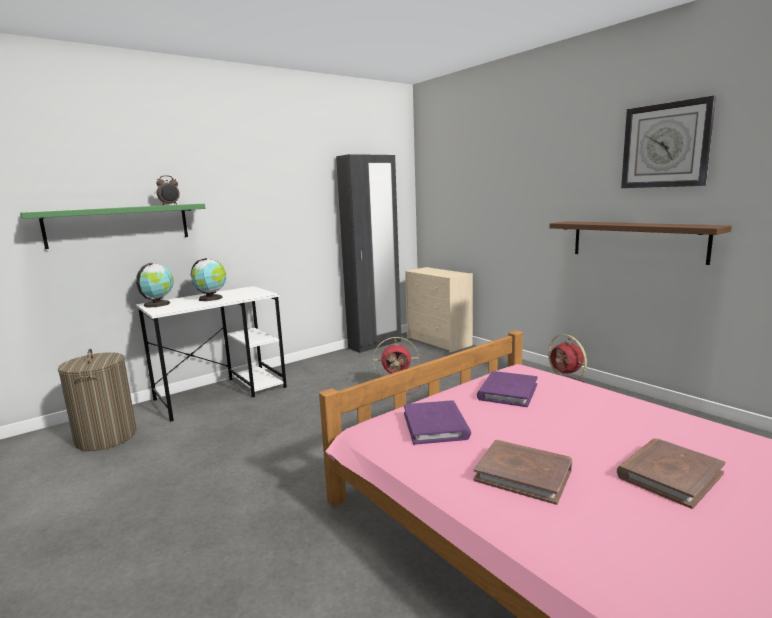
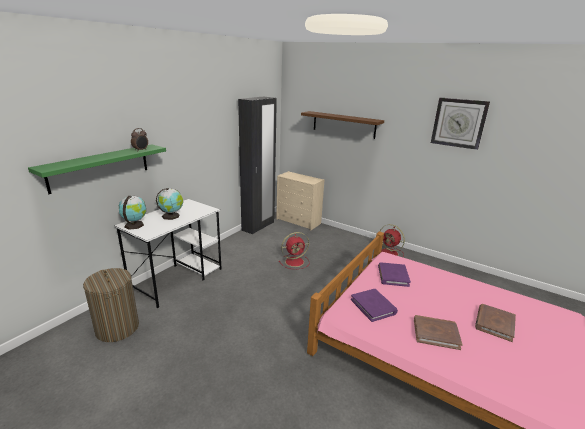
camera: 20 degrees left, 10 degrees up
(637, 241) = (435, 173): brown shelf -> brown shelf (343, 124)

